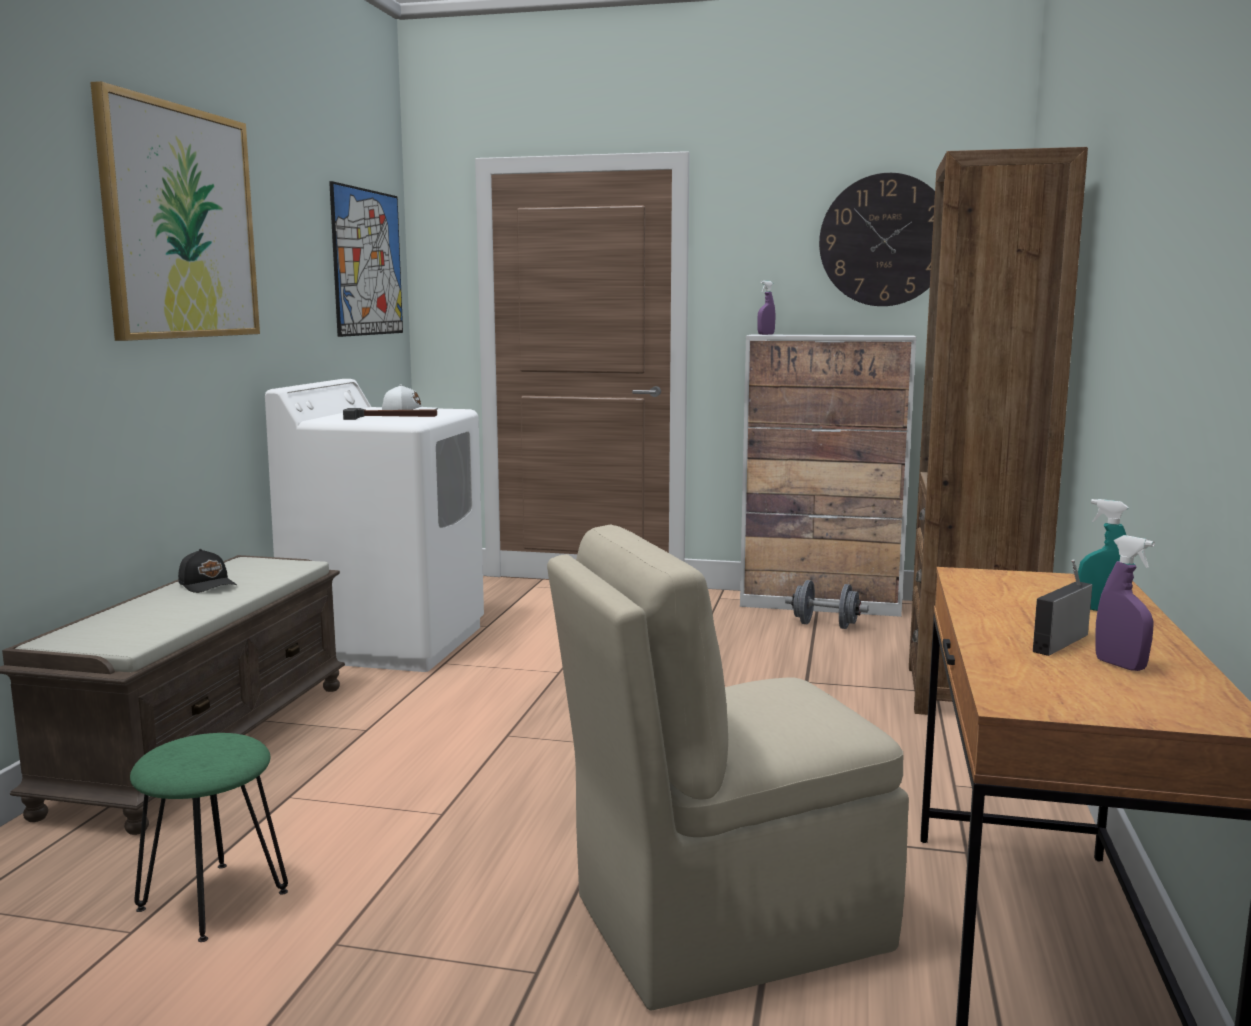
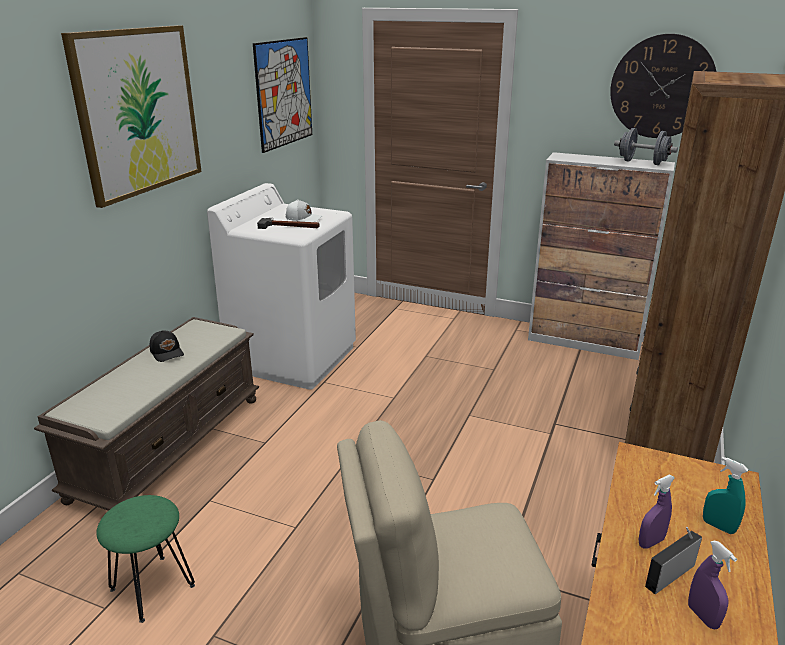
camera: 10 degrees right, 15 degrees up
(766, 334) = (562, 156): purple spray bottle -> purple spray bottle (651, 542)
(825, 625) = (582, 365): grey dumbbell -> grey dumbbell (642, 162)

